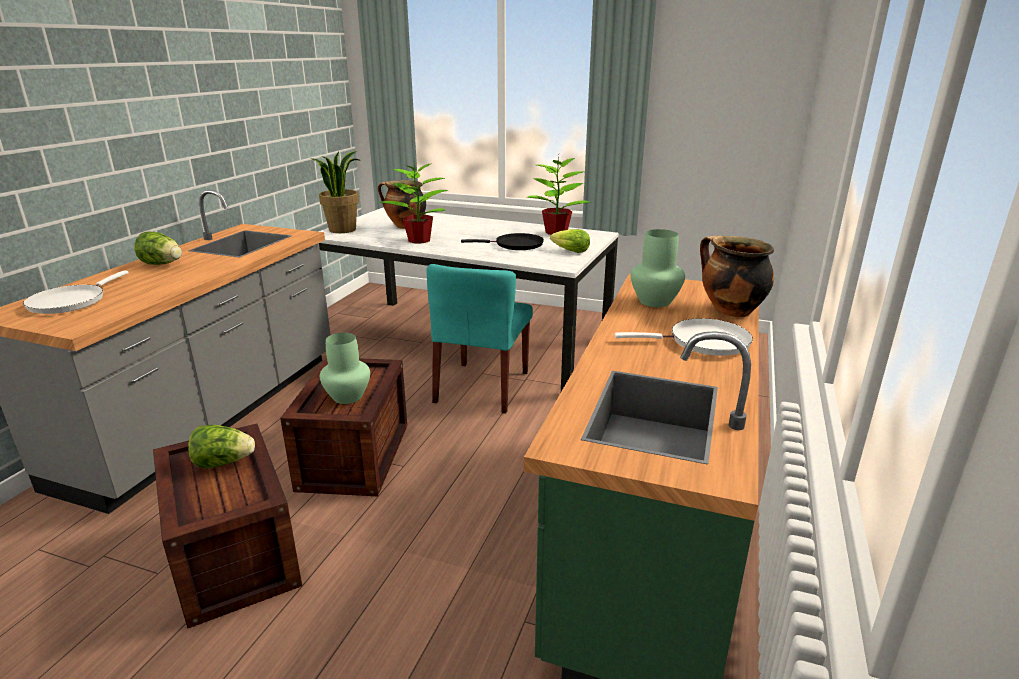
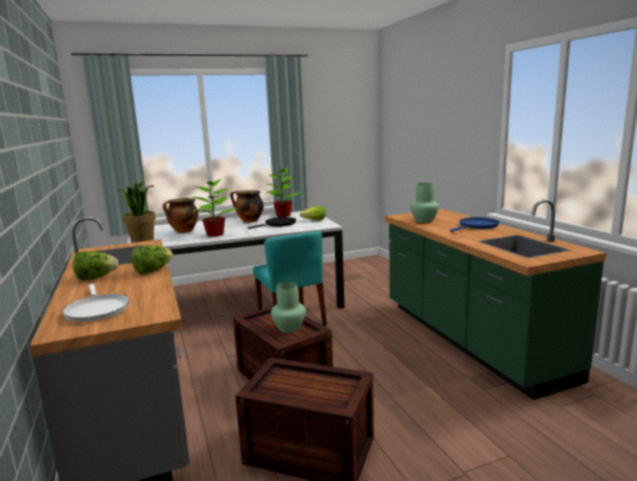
camera: 40 degrees left, 10 degrees down
(224, 462) = (293, 380): lettuce -> lettuce (153, 271)
(703, 342) = (477, 226): white frying pan -> blue frying pan
(729, 311) = (456, 217): cooking pot -> cooking pot (249, 221)

